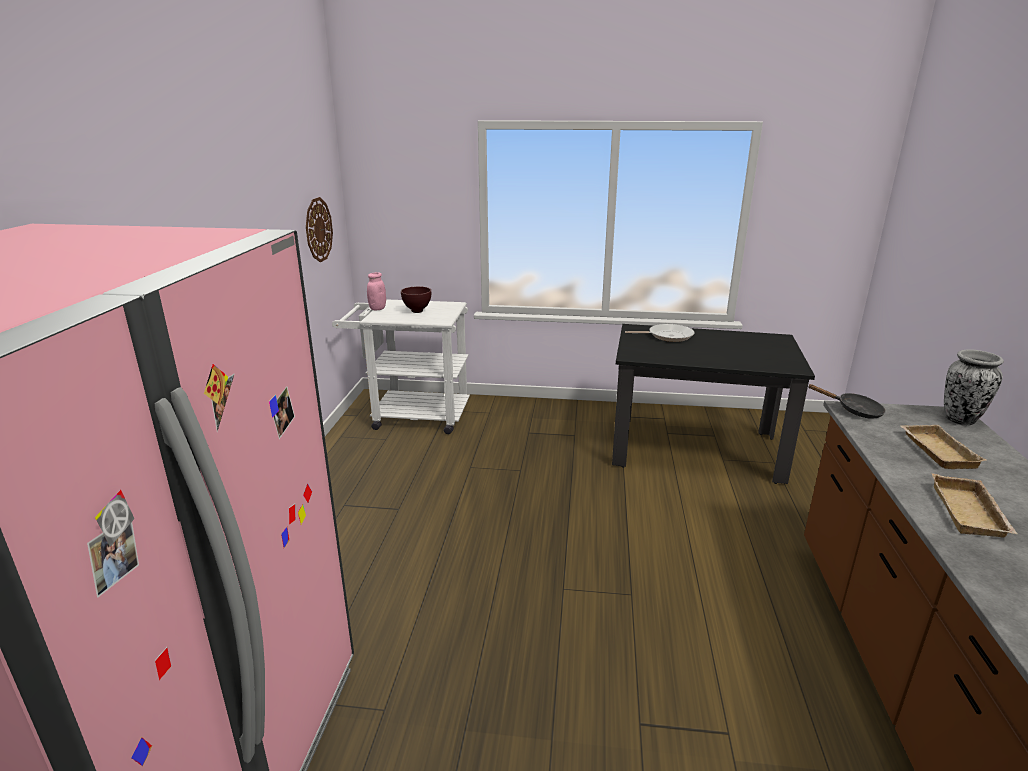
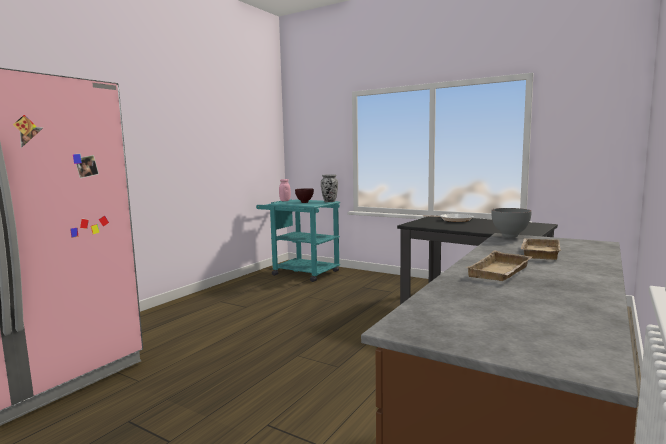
camera: 25 degrees right, 15 degrees down
(318, 229) = (256, 153): wall clock -> none
(411, 416) = (300, 272): white cart -> turquoise cart
(854, 410) = (509, 236): black frying pan -> grey bowl
(960, 420) = (597, 245): vase -> vase (329, 201)

